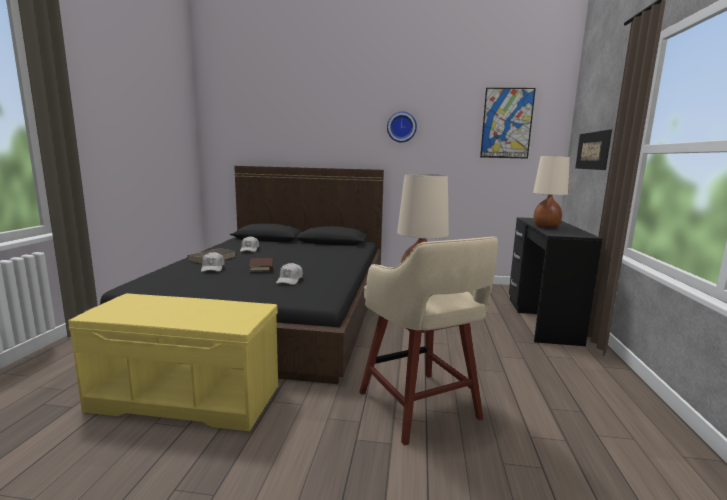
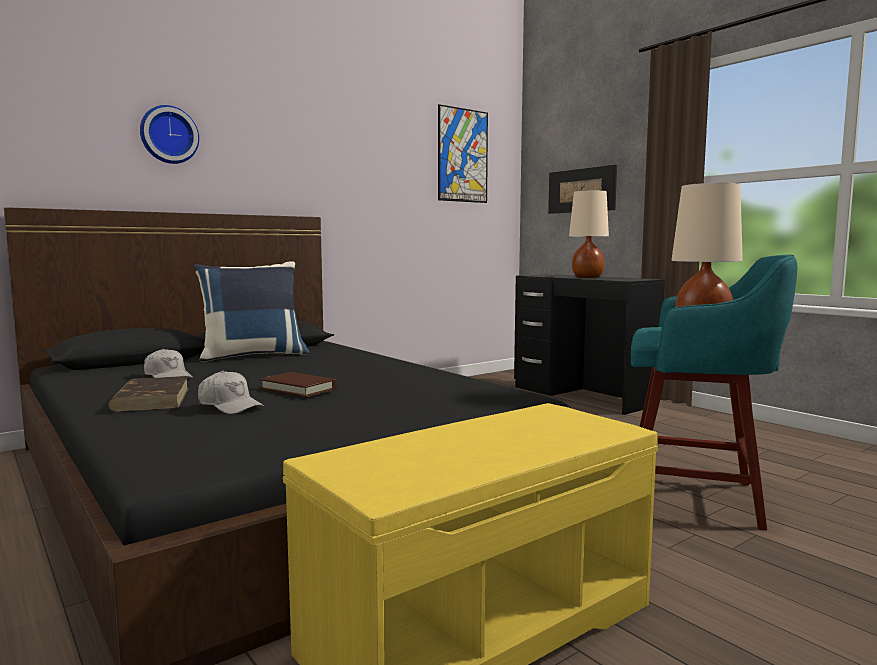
camera: 45 degrees left, 5 degrees down
(290, 280) = (403, 391): white cap -> none
(311, 245) = (253, 355): none -> blue pillow
(401, 127) = (337, 149): wall clock -> wall clock (168, 135)
(420, 407) = (696, 498): beige stool -> turquoise stool

